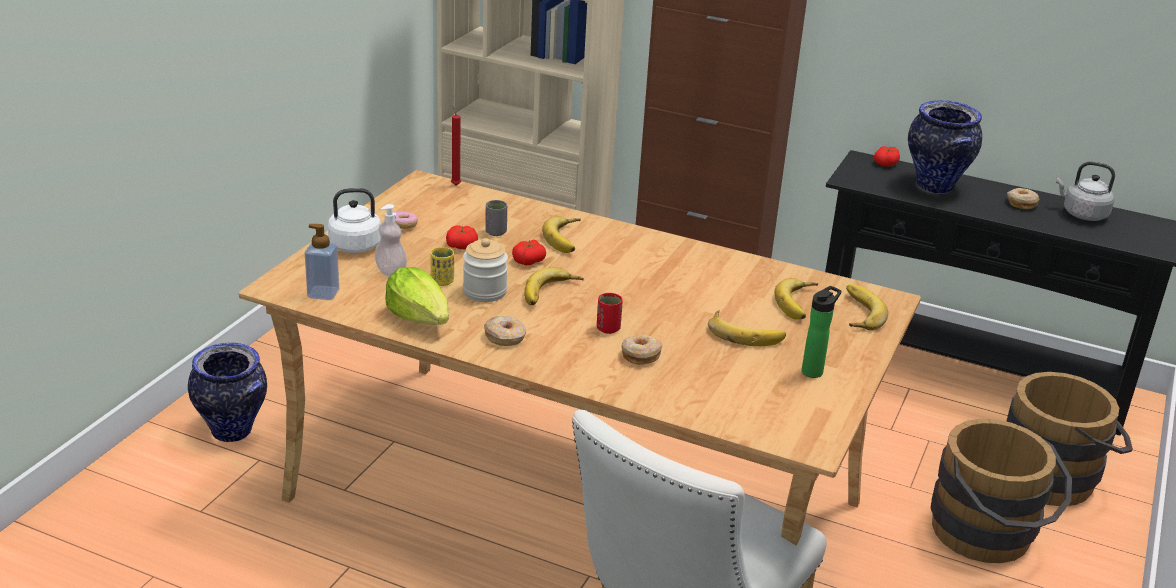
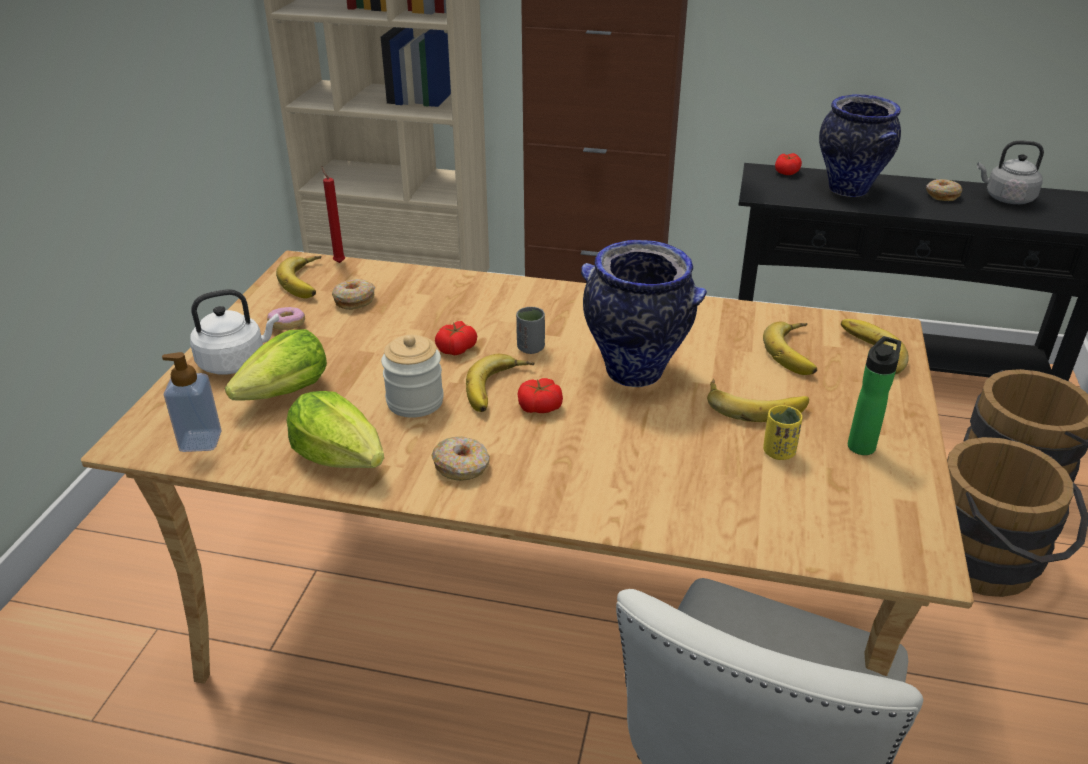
camera: 10 degrees left, 5 degrees up
(233, 432) = (119, 595): vase -> vase (636, 373)
(391, 272) = (286, 393): soap dispenser -> lettuce
(442, 281) = (356, 396): yellow cup -> yellow cup (778, 452)
(462, 246) = (368, 341): tomato -> tomato (540, 407)
(496, 232) = (404, 316): grey cup -> grey cup (530, 348)
(568, 239) = (493, 311): banana -> banana (308, 281)
(608, 329) = (588, 428): red cup -> none
(640, 355) = (644, 461): donut -> donut (354, 300)

